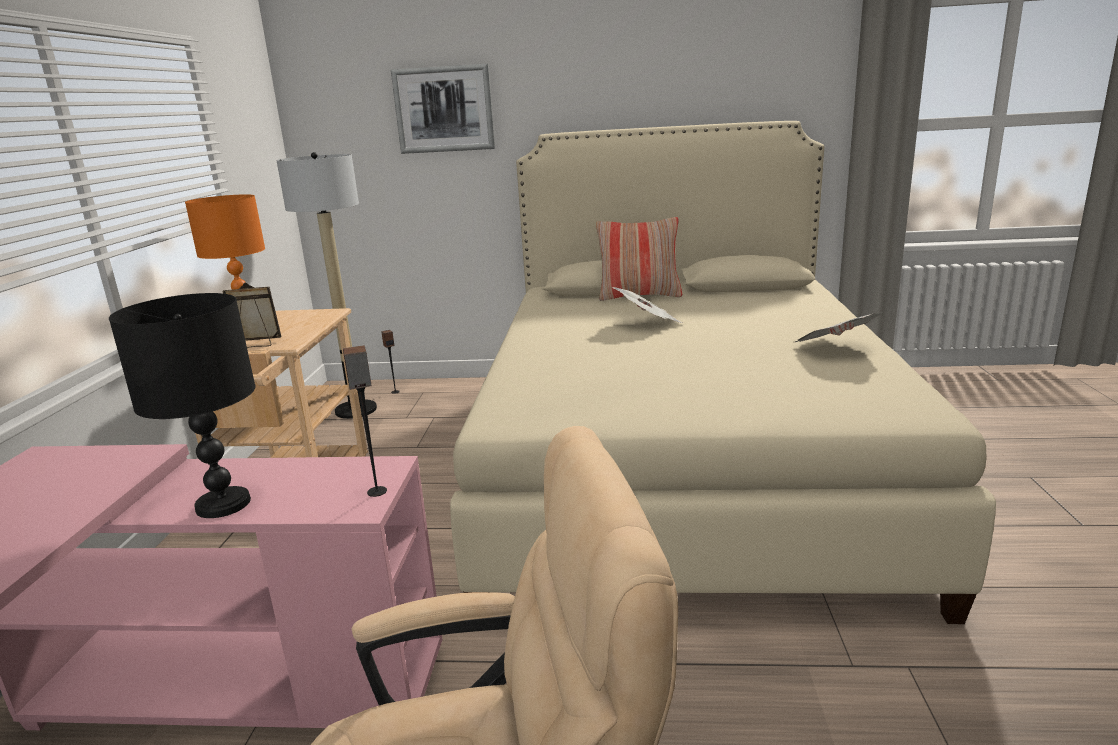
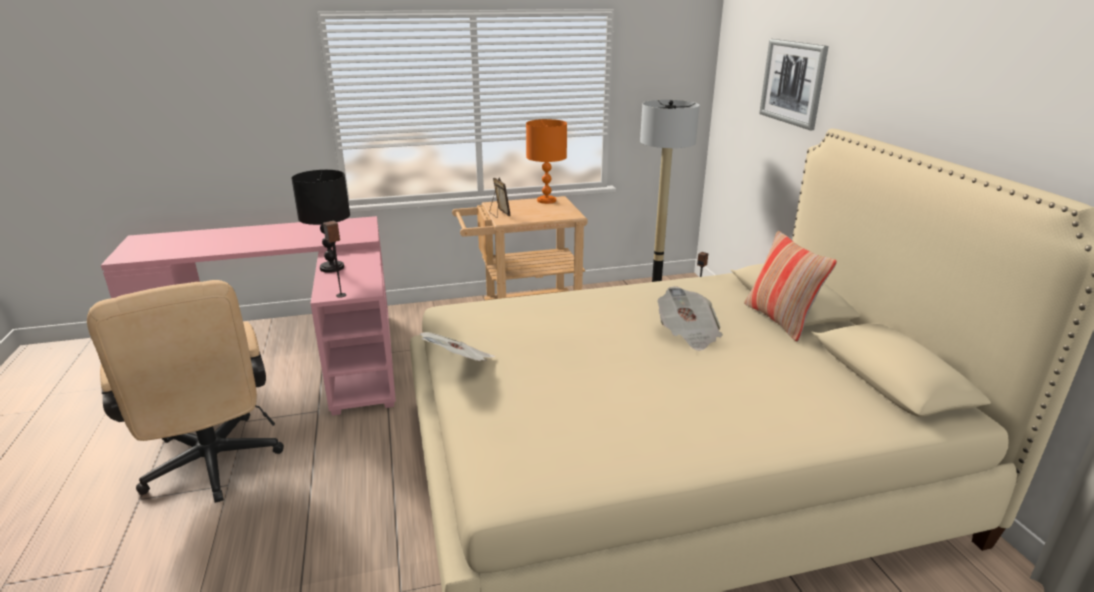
camera: 70 degrees right, 5 degrees up
(834, 349) = (668, 441): newspaper -> newspaper (459, 364)

